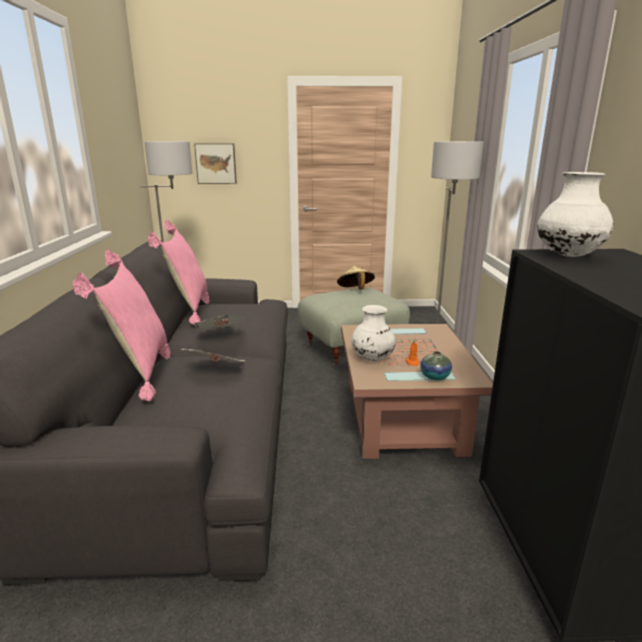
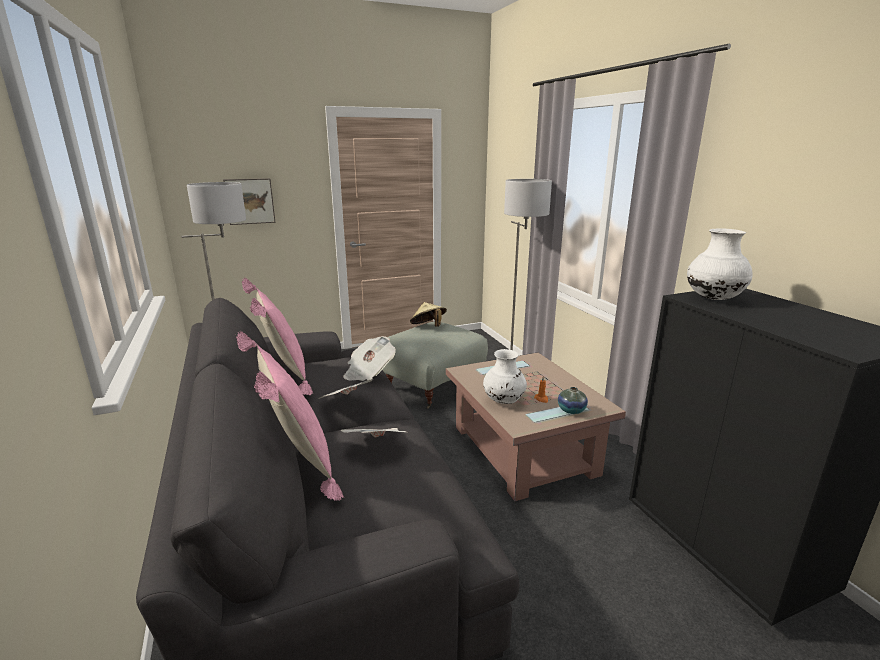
camera: 20 degrees left, 0 degrees up
(261, 316) = (369, 372): none -> newspaper

